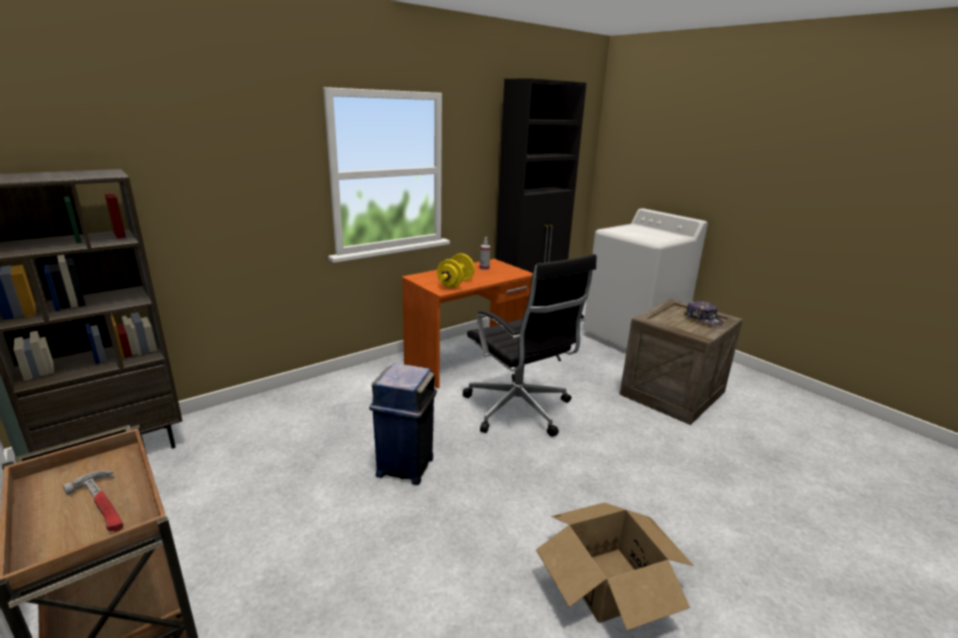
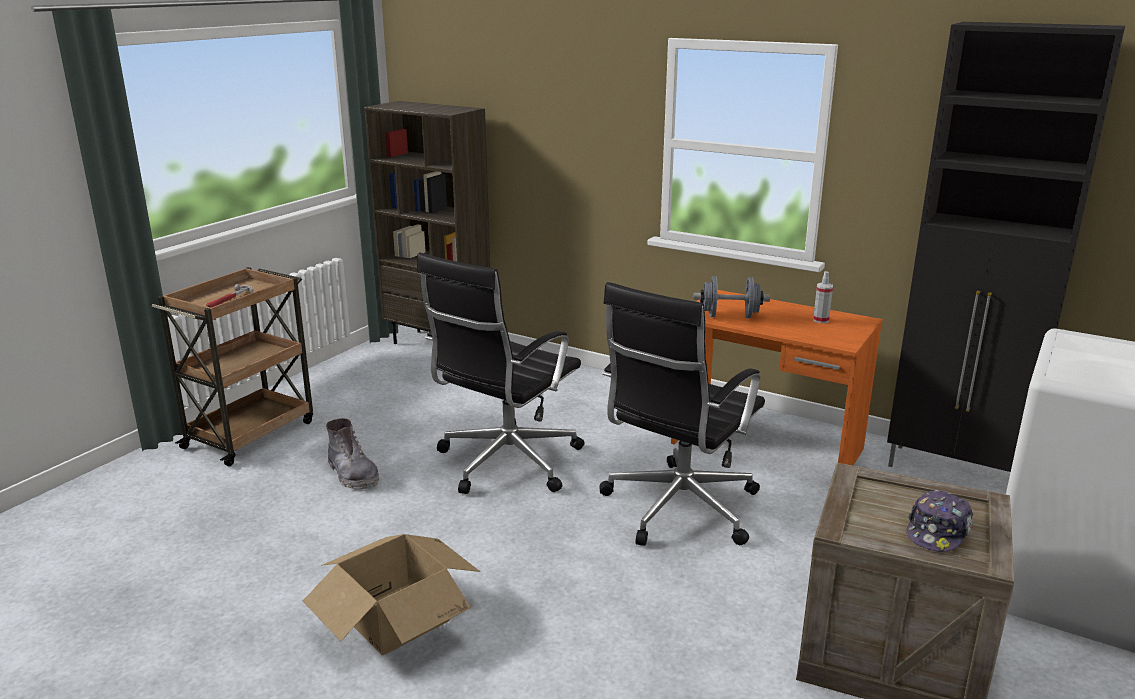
camera: 70 degrees right, 0 degrees up
(347, 575) = (353, 474): none -> grey boot
(405, 466) = (505, 463): blue trash can -> black office chair
(455, 283) = (730, 316): yellow dumbbell -> grey dumbbell

